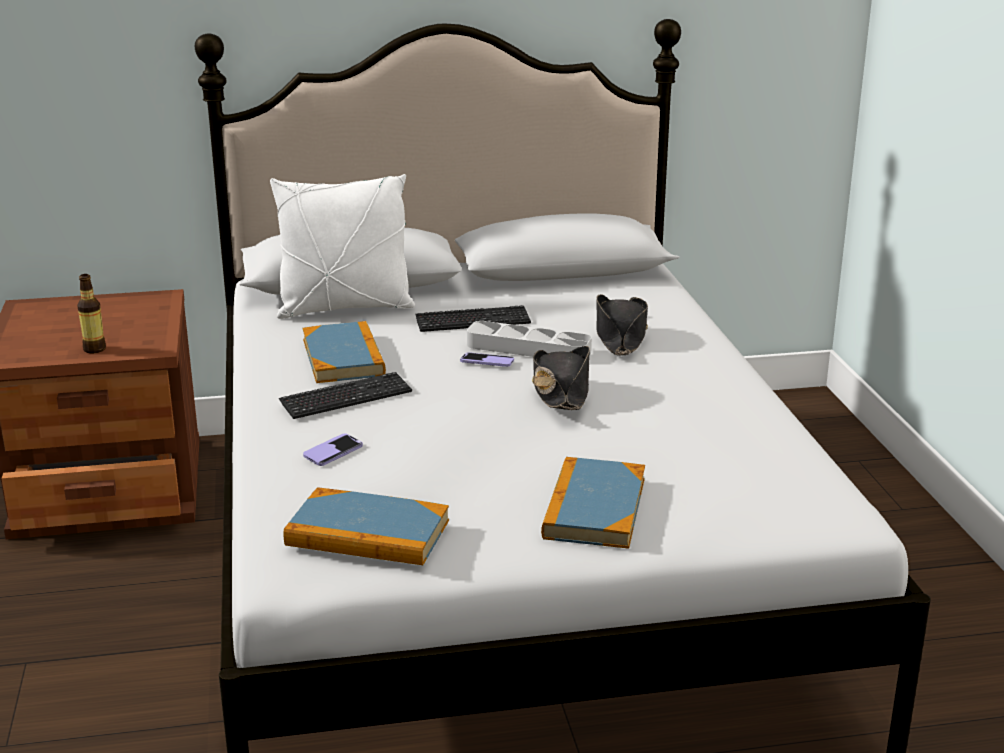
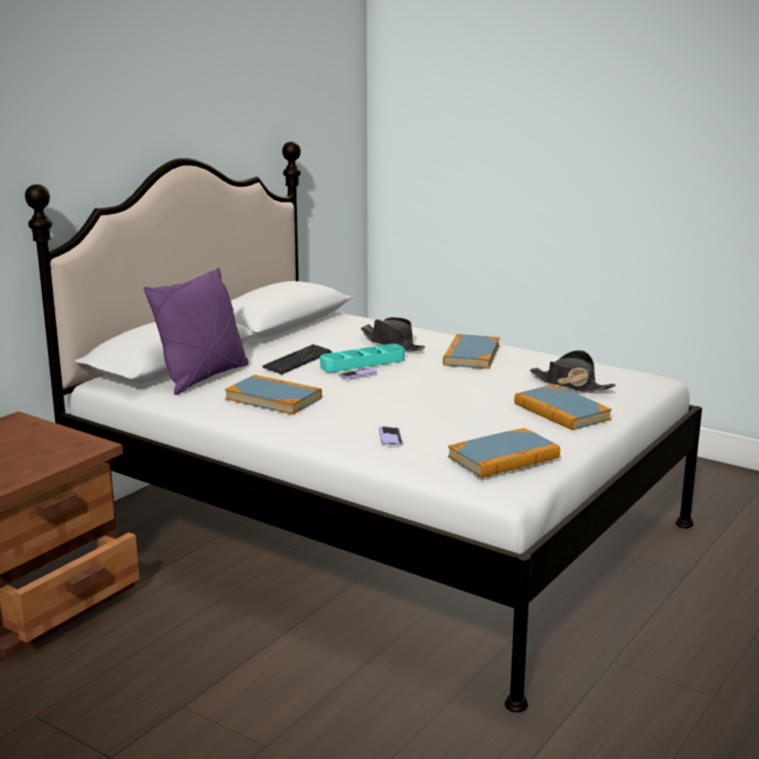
camera: 45 degrees left, 5 degrees down
(94, 349) = (49, 460): bottle -> none
(345, 308) = (203, 377): white pillow -> purple pillow
(346, 398) = (330, 414): keyboard -> none
(528, 348) = (362, 363): grey tray -> turquoise tray
(561, 391) = (429, 374): black hat -> black hat (570, 384)
(674, 385) = (471, 355): none -> book

